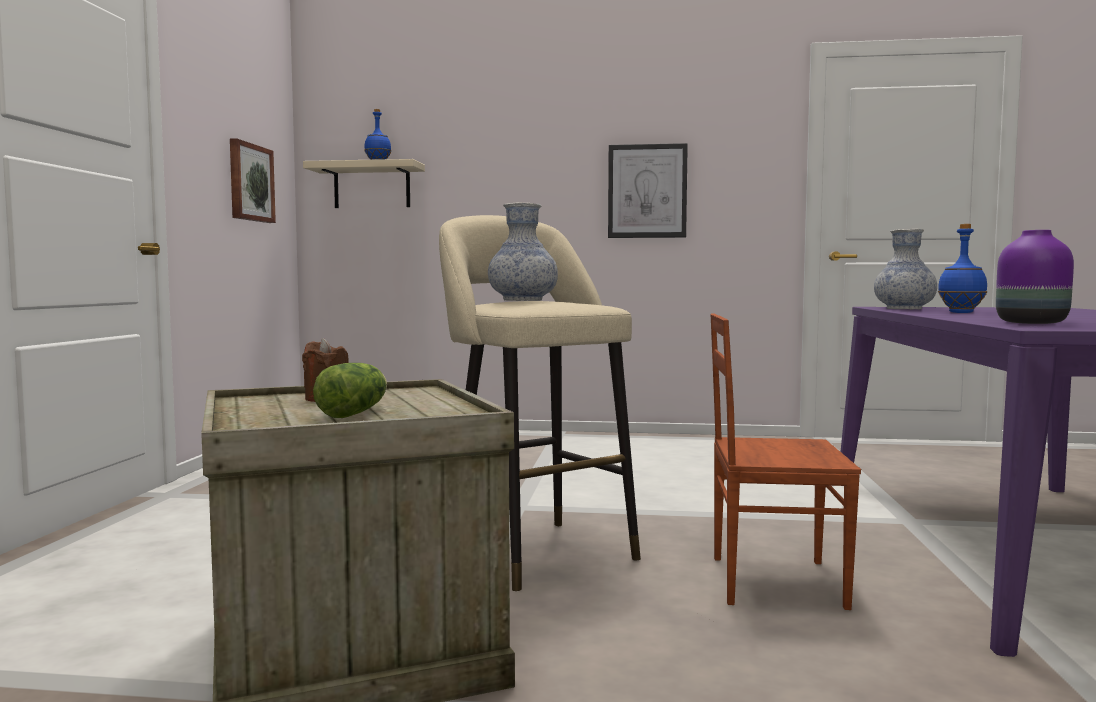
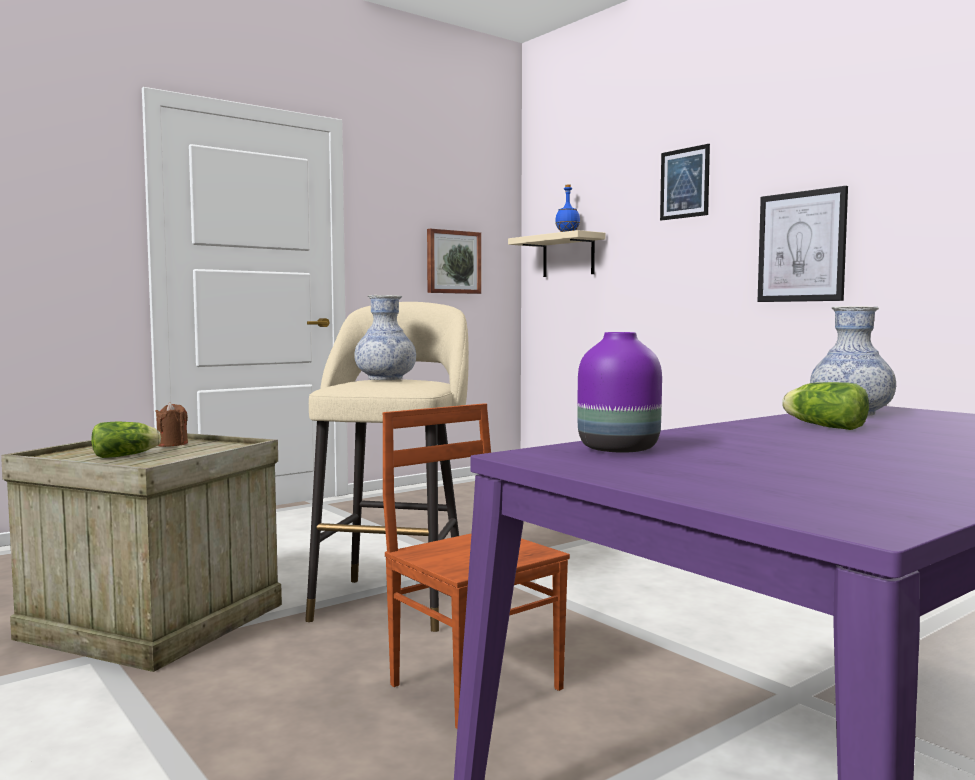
camera: 45 degrees right, 0 degrees up
(523, 124) = (684, 183): none -> picture
(962, 312) = (822, 426): blue bottle -> lettuce

